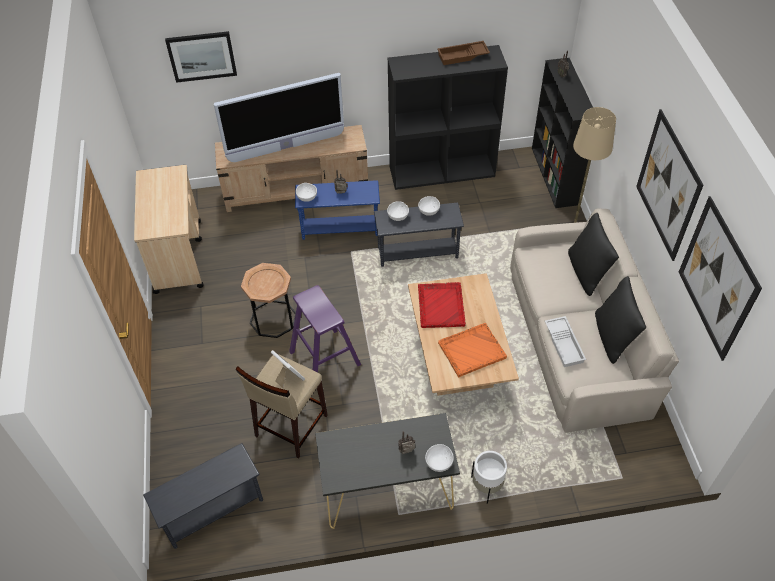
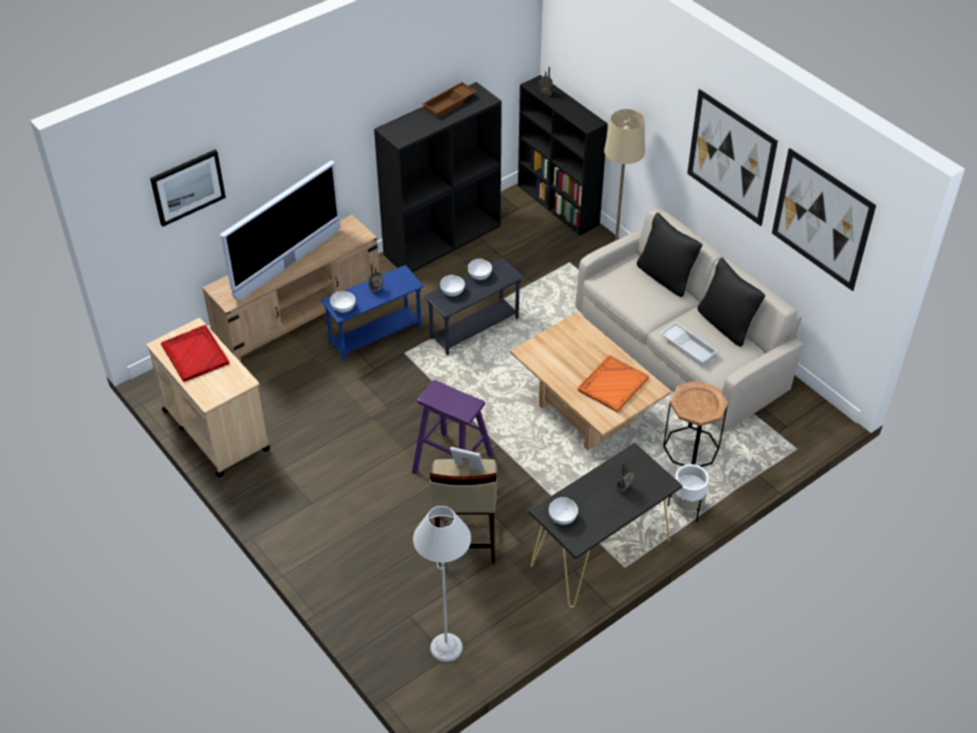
camera: 30 degrees left, 5 degrees down
(213, 512) = (446, 647): grey side table -> grey floor lamp
(273, 319) = (371, 449): brown side table -> brown side table (691, 448)
(439, 462) = (659, 484): white bowl -> white bowl (563, 517)
(441, 305) = (555, 357): red tray -> red tray (195, 354)

